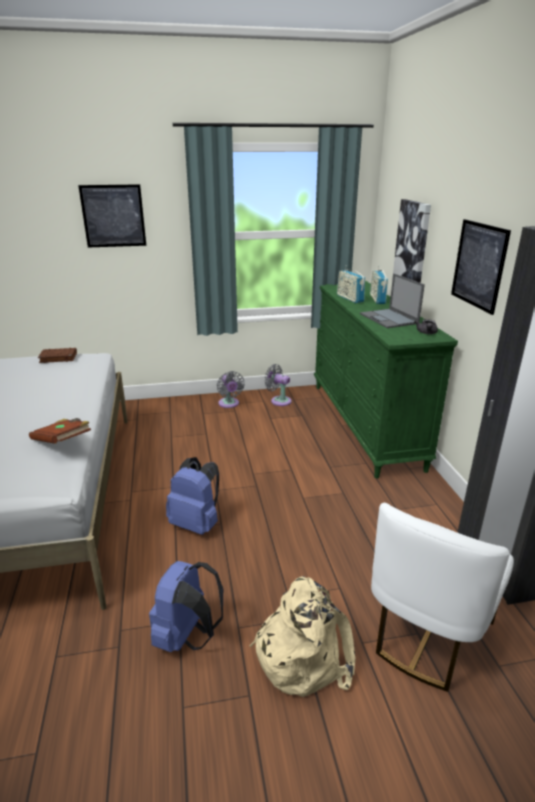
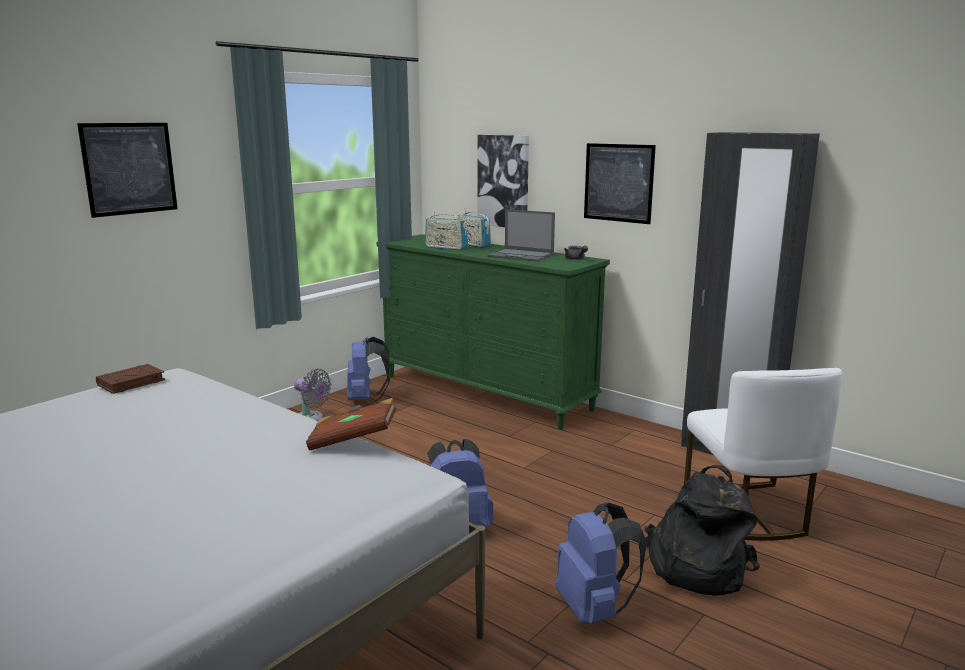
camera: 40 degrees left, 10 degrees down
(279, 400) = (366, 399): grey fan -> blue backpack
(303, 652) = (695, 567): beige backpack -> black backpack

